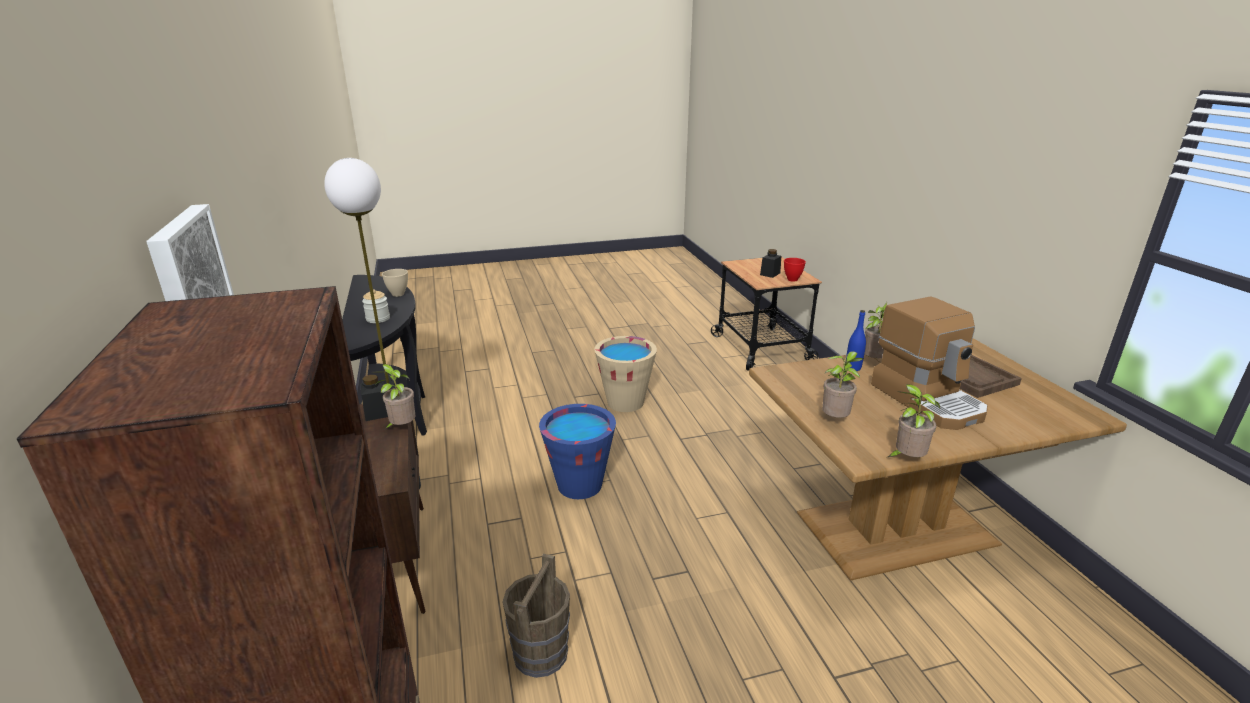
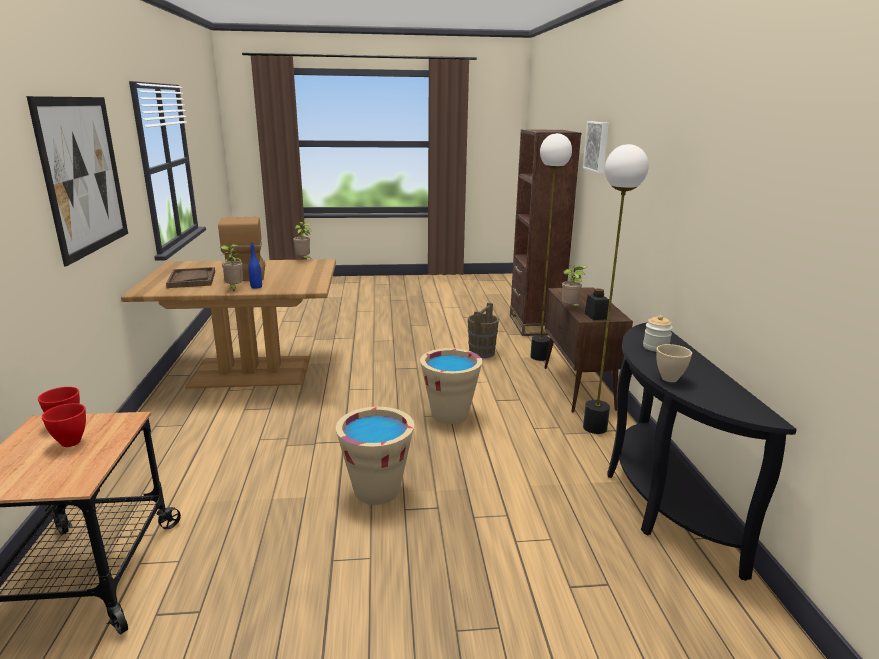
camera: 170 degrees left, 5 degrees down
(420, 656) = (540, 357): none -> floor lamp
(579, 485) = (450, 415): blue bucket -> beige bucket
(770, 274) = (71, 442): black jar -> red bowl
(835, 420) = (313, 270): potted plant -> none
(976, 183) = (84, 175): none -> picture

